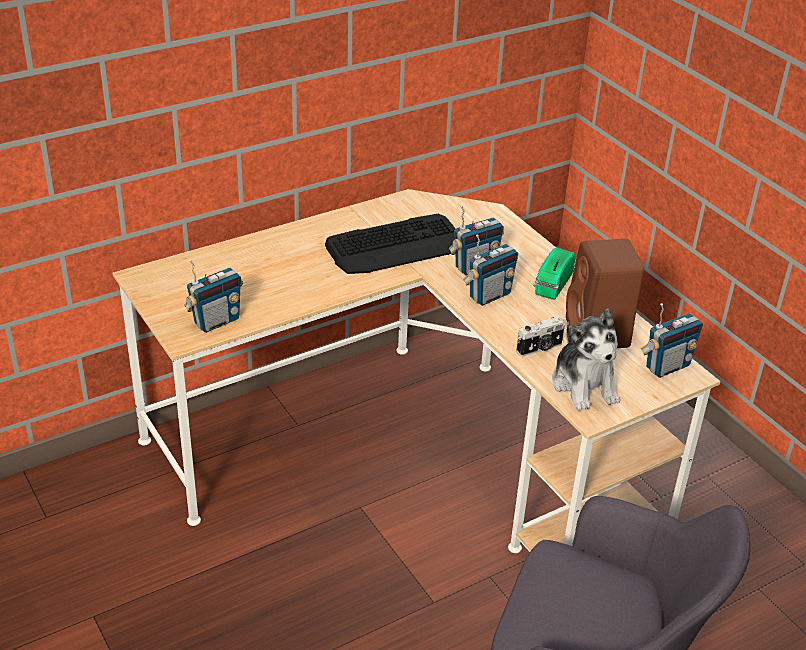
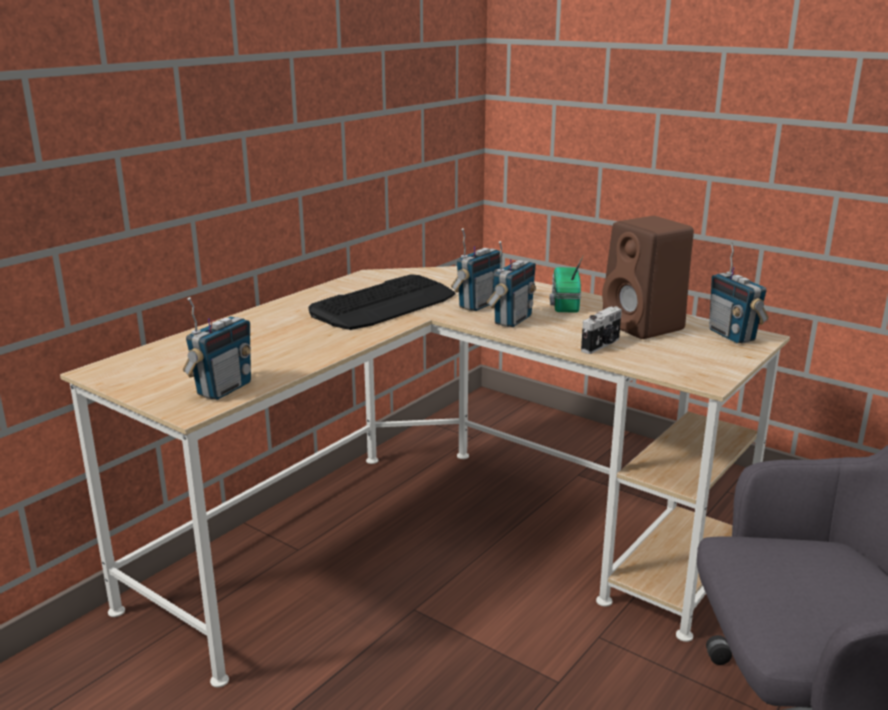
camera: 20 degrees left, 15 degrees down
(584, 385) = (674, 361): plush toy -> none
(666, 366) = (732, 335): radio -> radio turned 120 degrees clockwise

